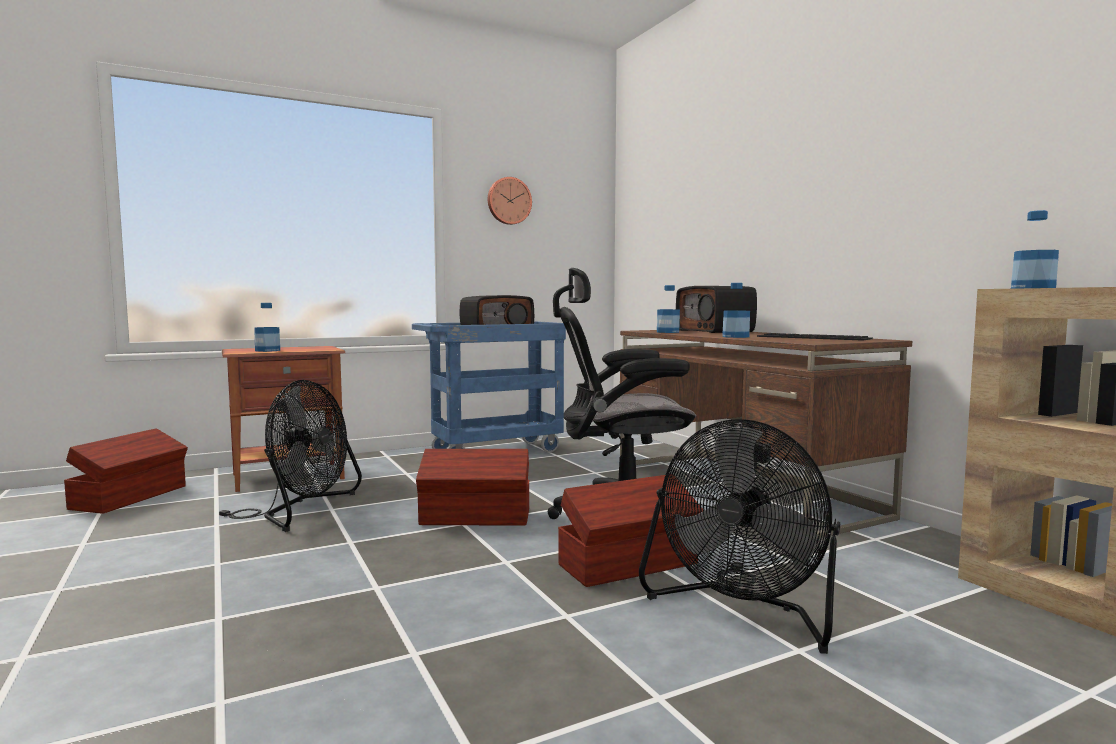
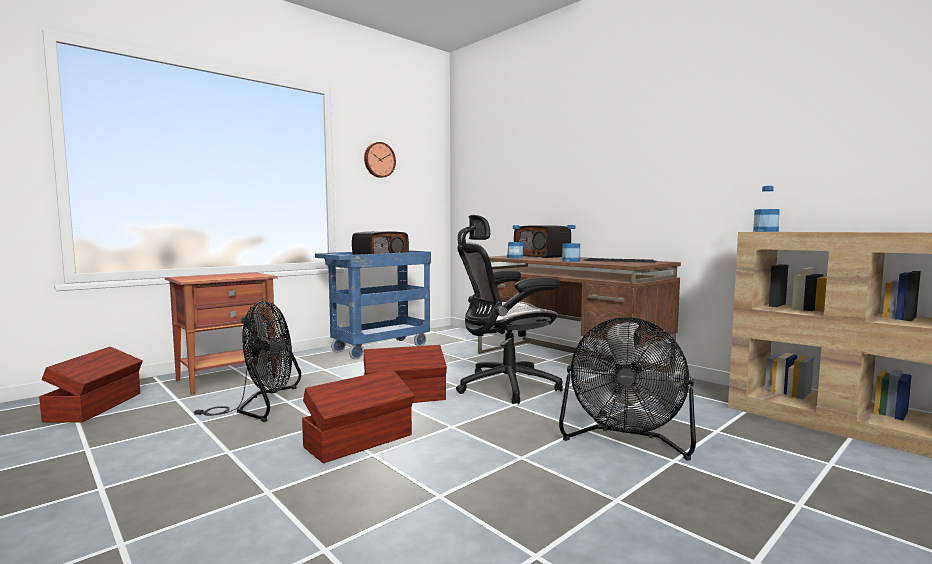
camera: 15 degrees left, 0 degrees up
(267, 350) = (212, 278): bottle -> none
(630, 565) = (536, 419): brown storage box -> brown storage box (360, 441)

